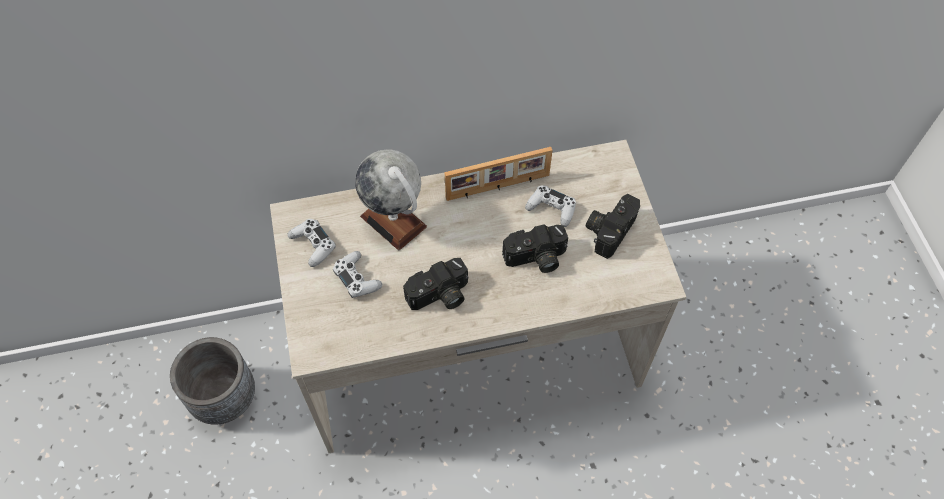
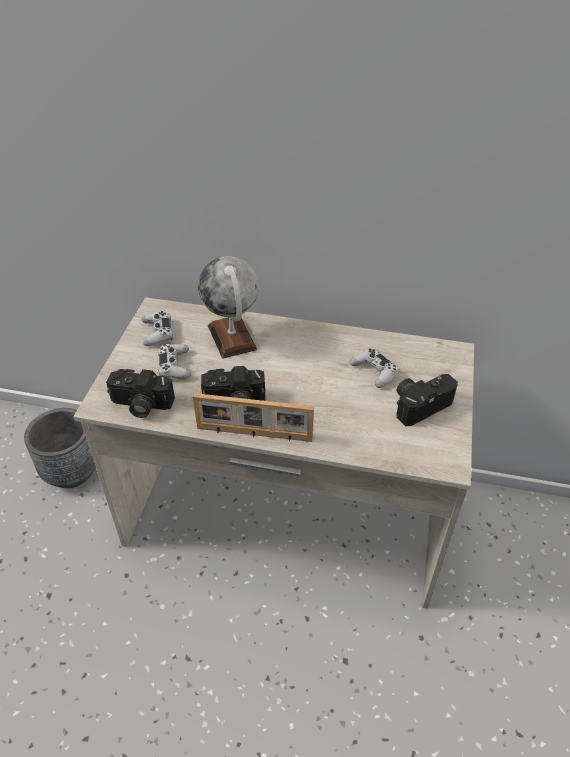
camera: 25 degrees right, 15 degrees down
(498, 187) = (335, 342): picture frame -> picture frame (254, 434)
(536, 259) = (337, 404): camera -> camera (140, 405)

